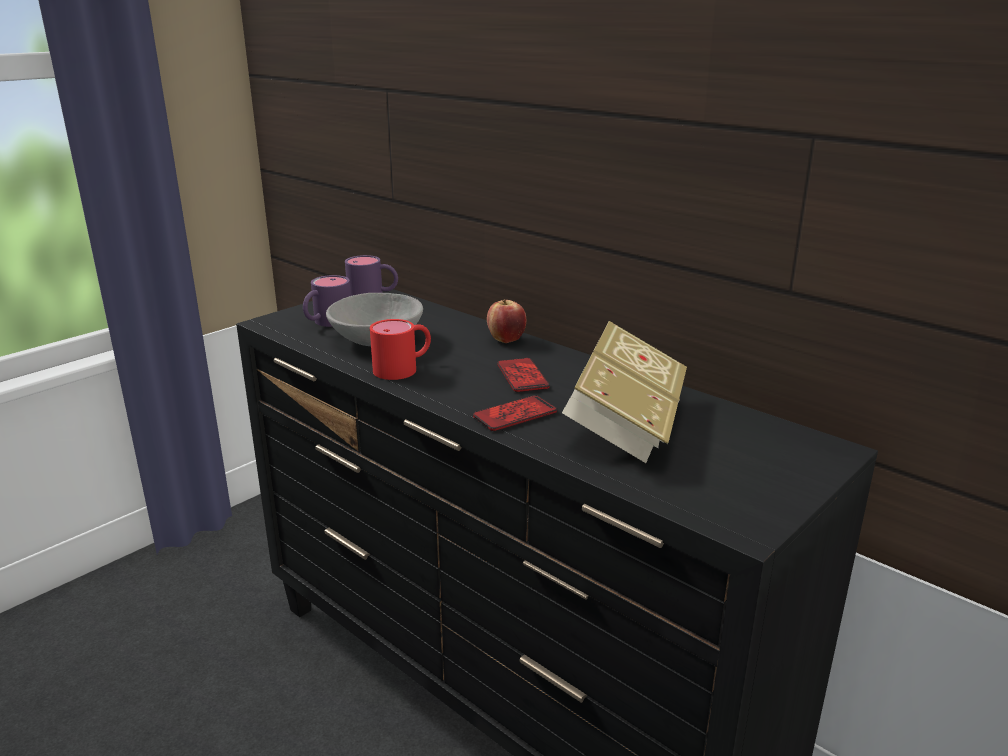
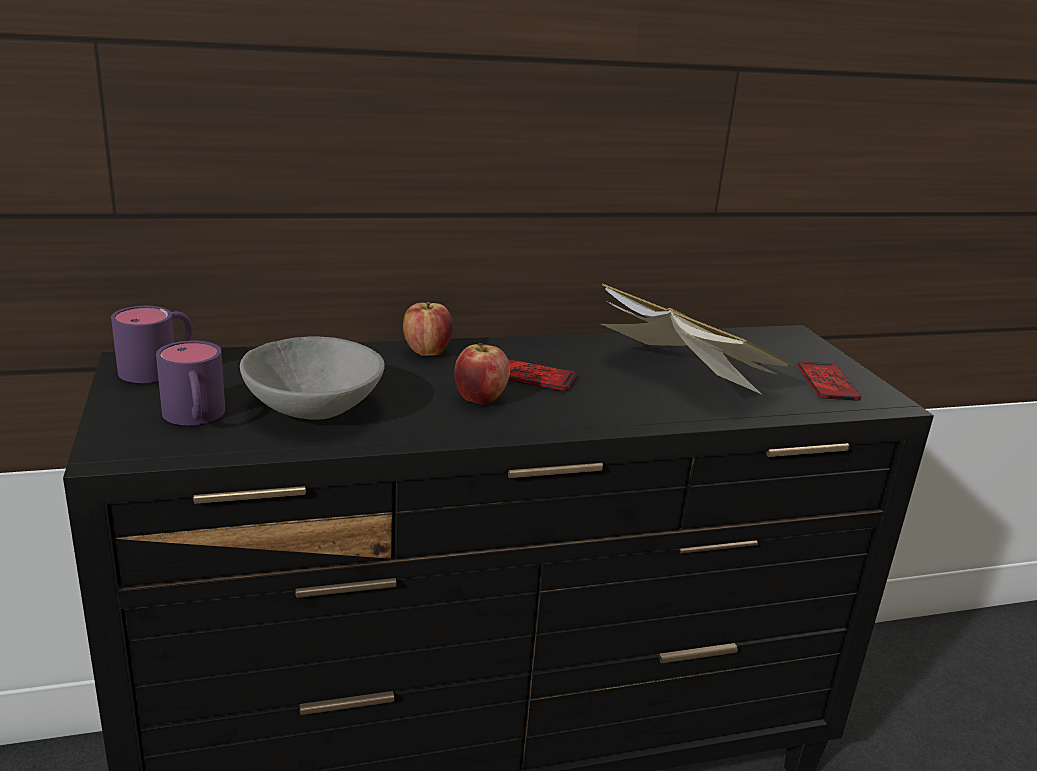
camera: 60 degrees left, 0 degrees up
(404, 368) = (424, 419): red mug -> none
(458, 373) = (480, 399): none -> apple
(515, 415) = (615, 408): phone -> phone (827, 382)

